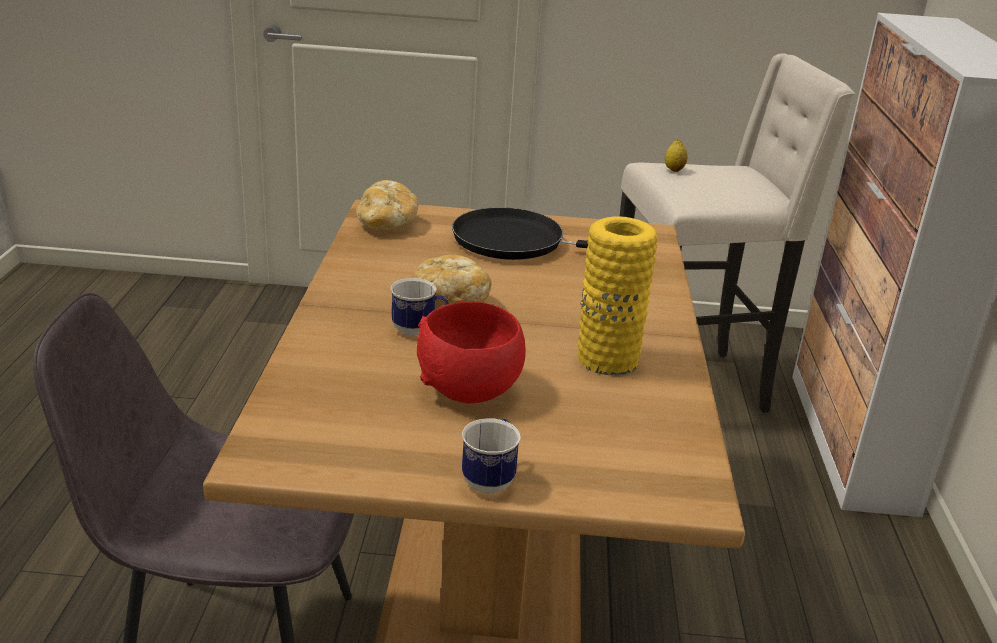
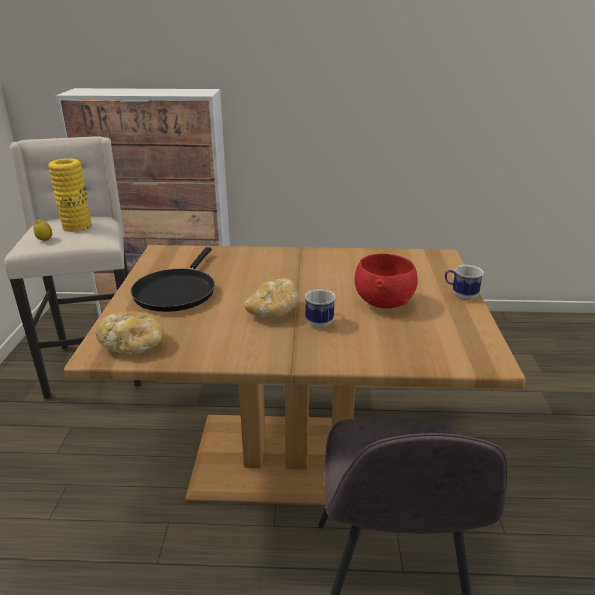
camera: 90 degrees left, 0 degrees up
(607, 359) = (334, 268): yellow vase -> yellow vase (77, 226)

